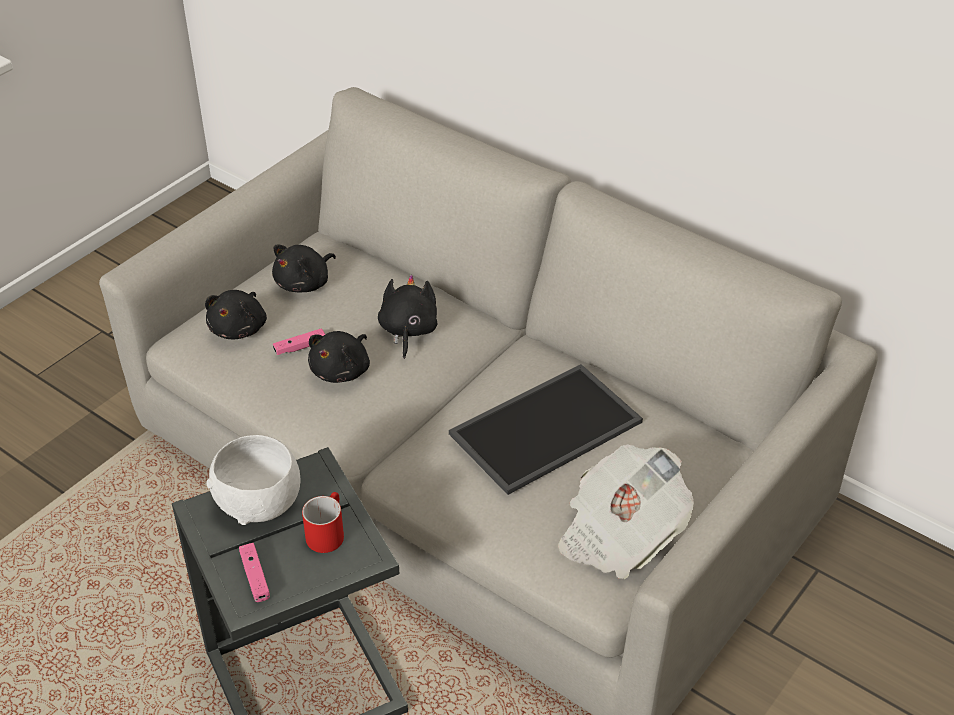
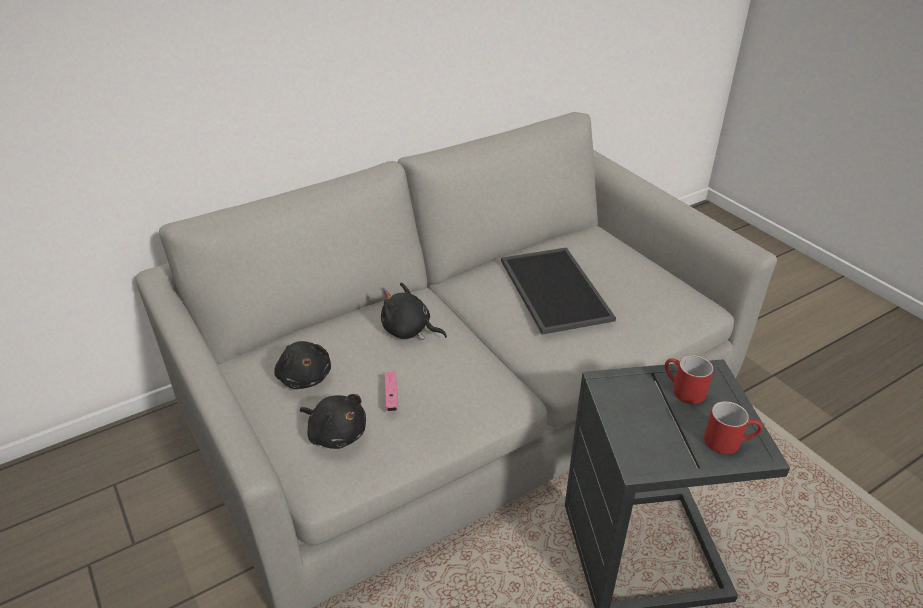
camera: 70 degrees left, 5 degrees down
(255, 577) = (729, 441): pink game controller -> red mug
(260, 504) = (641, 424): white bowl -> none
(342, 370) = (434, 378): black plush toy -> none
(619, 533) = (661, 286): newspaper -> none

